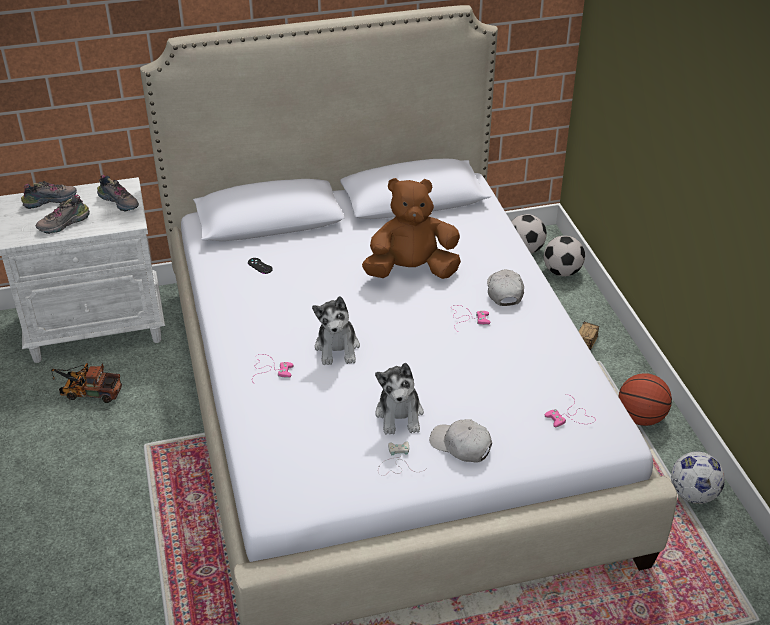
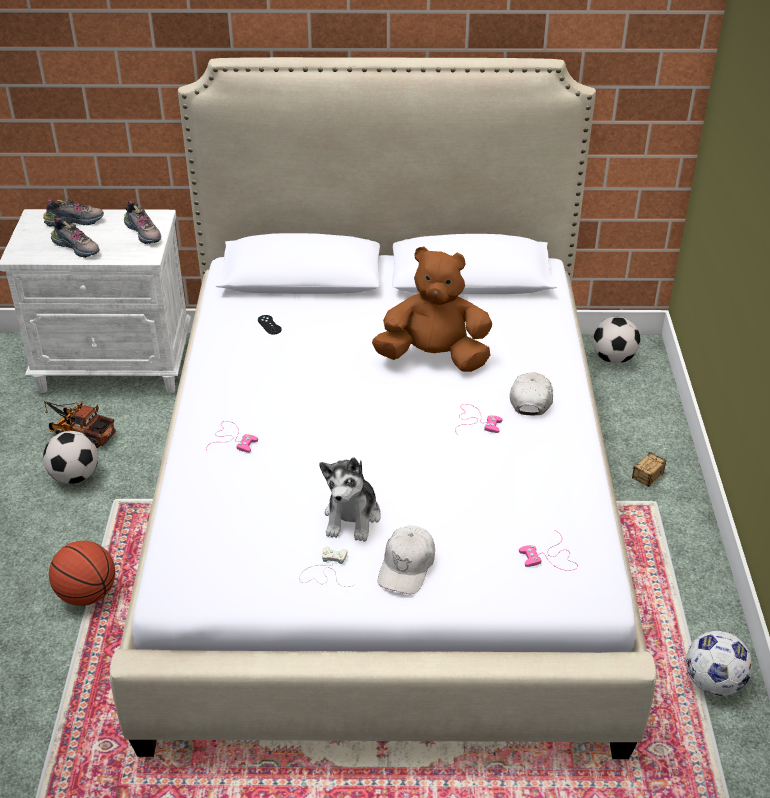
camera: 15 degrees right, 0 degrees up
(64, 224) = (78, 248): shoe -> shoe turned 120 degrees counterclockwise
(337, 348) = (315, 429): plush toy -> none
(461, 446) = (407, 566): white cap -> white cap turned 120 degrees counterclockwise
(562, 272) = (648, 390): football -> football (75, 476)
(640, 418) = (681, 578): basketball -> basketball (87, 594)

